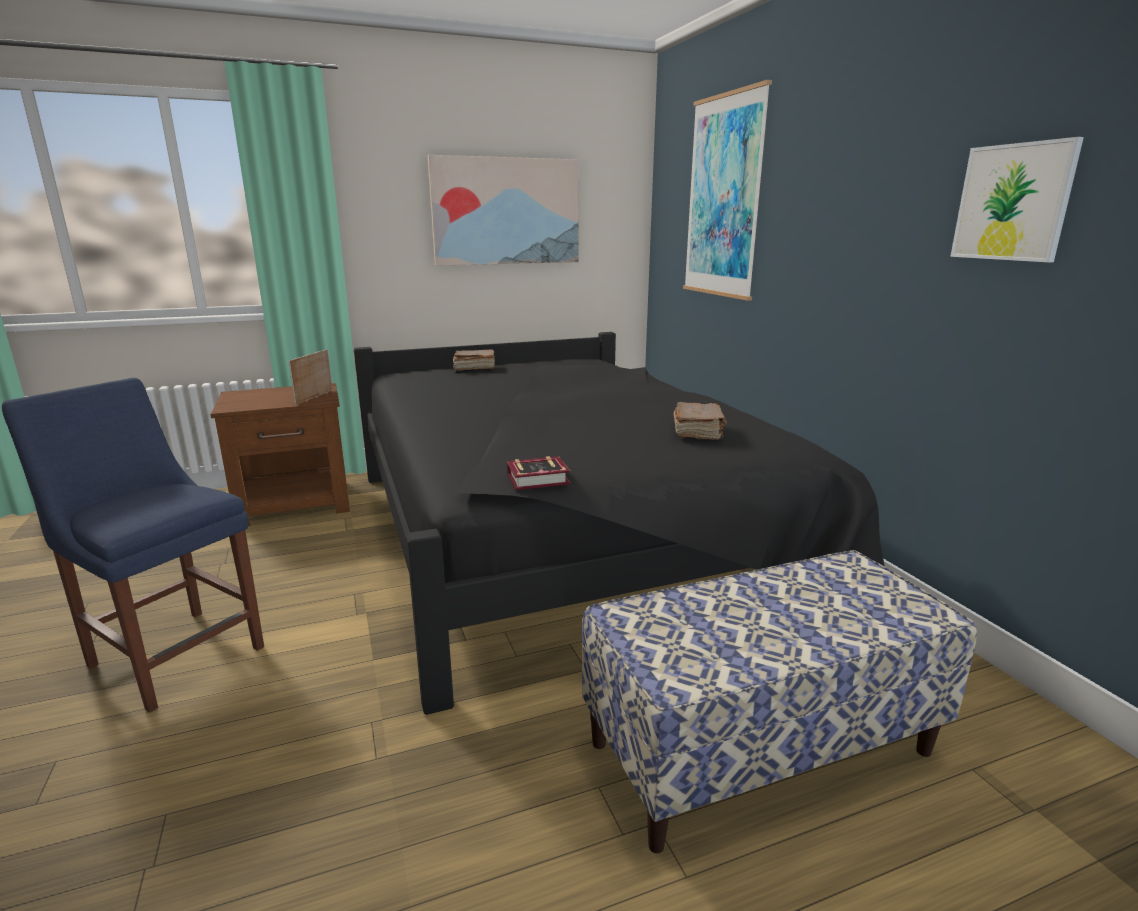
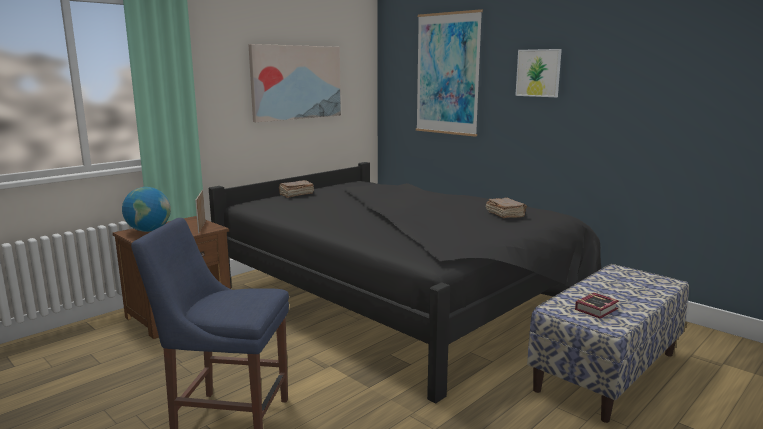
camera: 25 degrees left, 5 degrees down
(256, 394) = (149, 230): none -> globe
(541, 479) = (471, 248): book -> book (598, 309)
(1013, 202) = (645, 85): picture -> picture (538, 73)

